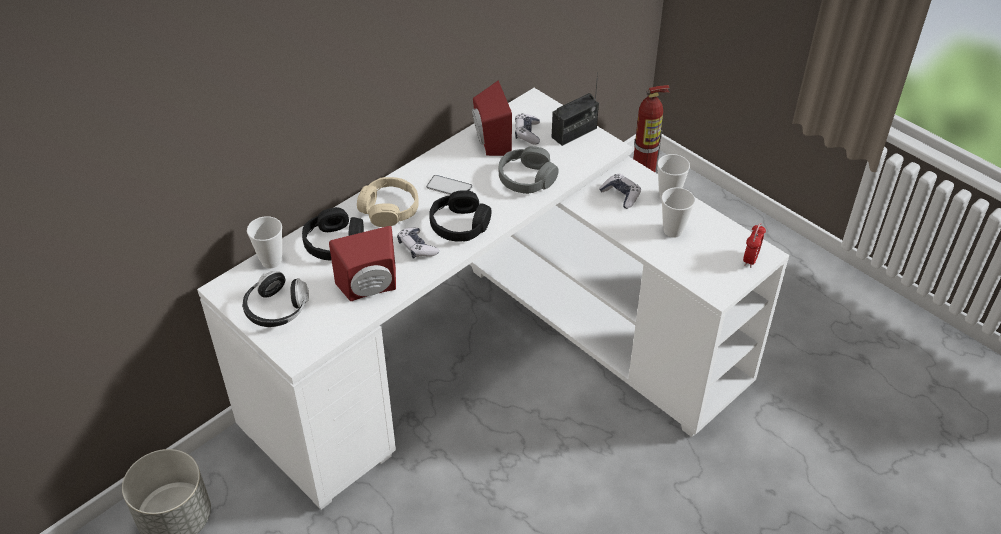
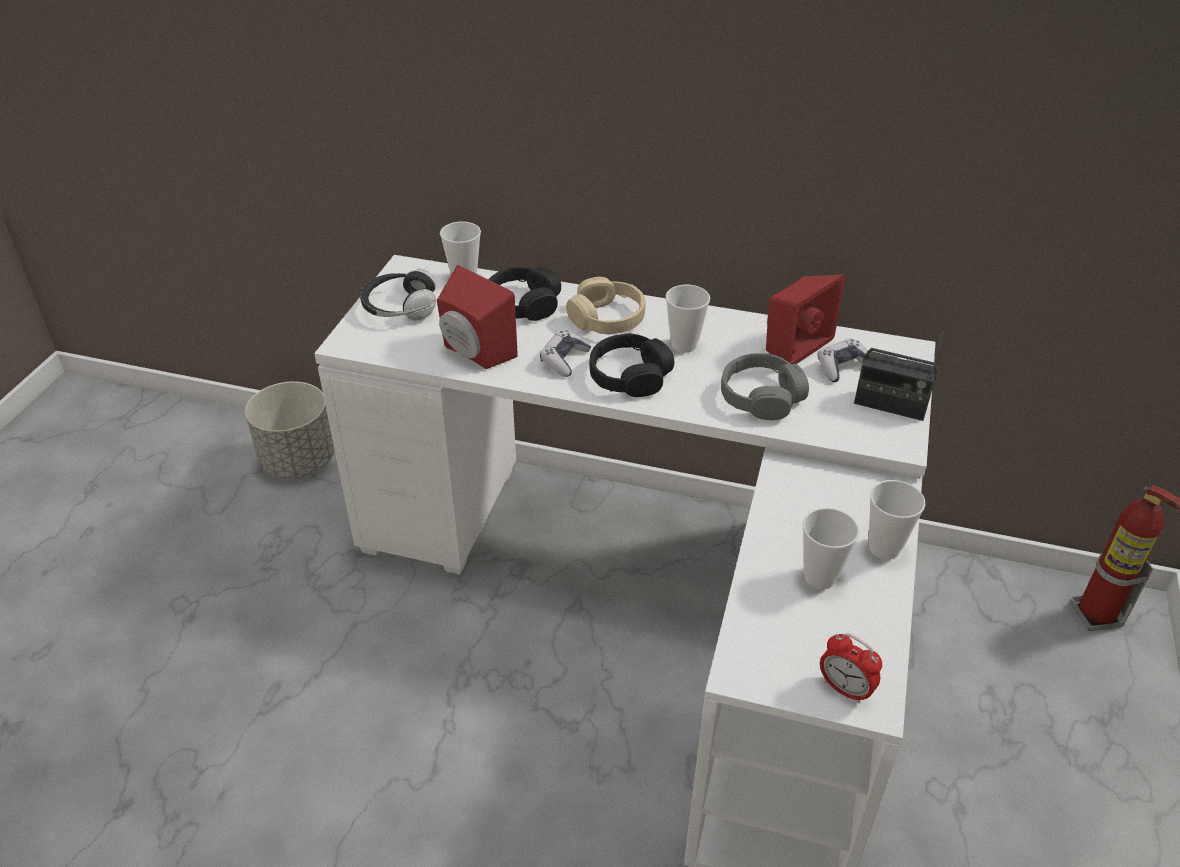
camera: 60 degrees right, 5 degrees down
(449, 187) = (684, 345): phone -> cup
(621, 195) = (836, 499): game controller -> none
(750, 259) = (845, 689): alarm clock -> alarm clock turned 45 degrees clockwise

